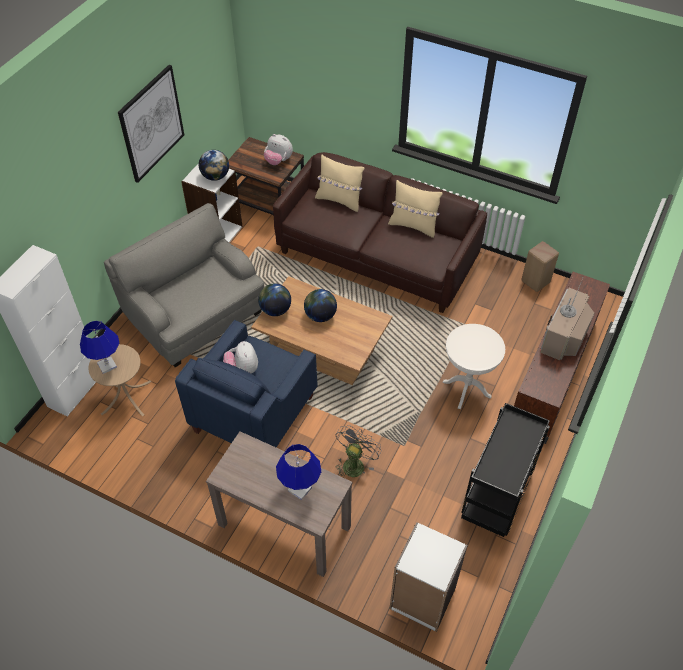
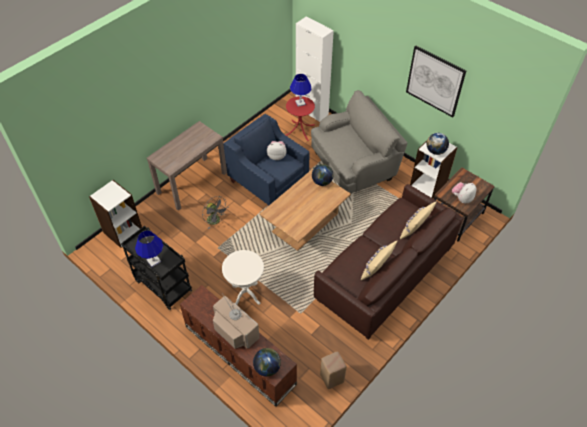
camera: 105 degrees right, 0 degrees up
(126, 397) = (300, 130): beige side table -> red side table
(300, 489) = (176, 154): blue table lamp -> blue table lamp (153, 261)
(320, 316) = (310, 203): globe -> globe (267, 367)

